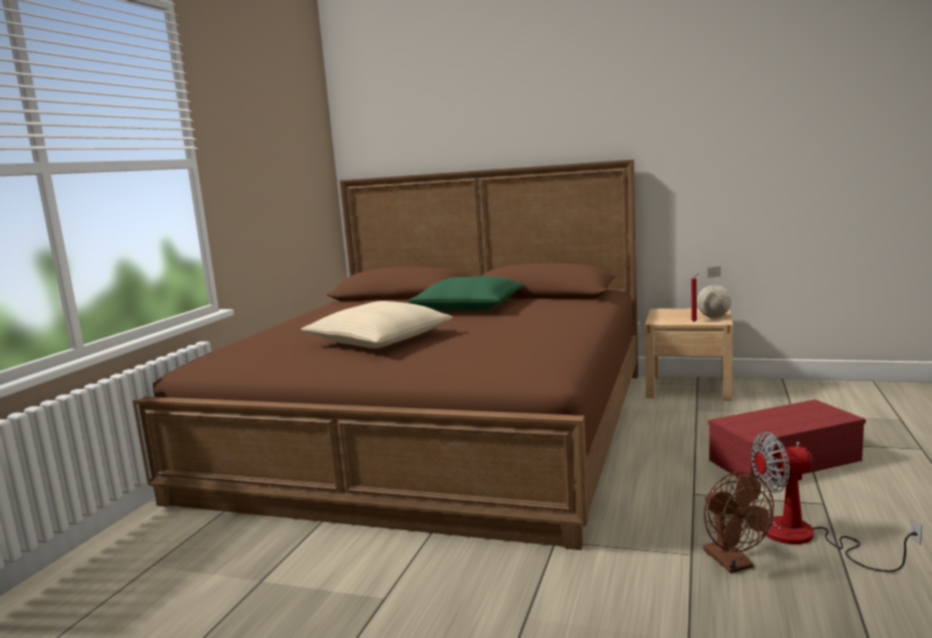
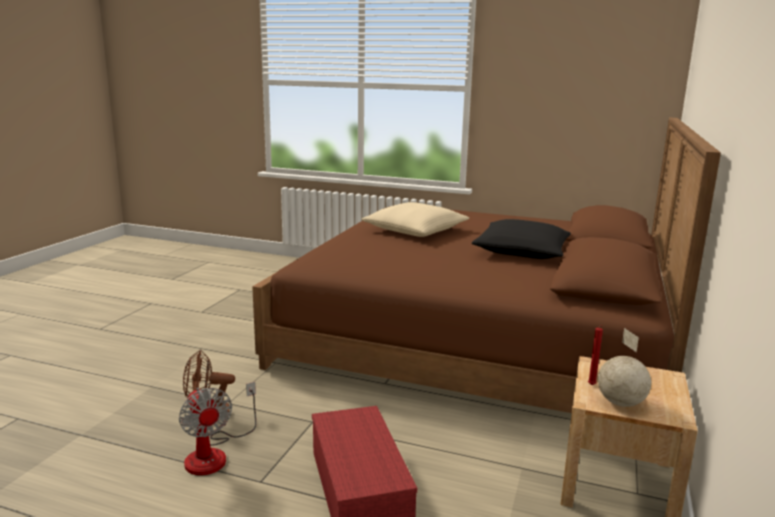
camera: 90 degrees right, 5 degrees up
(469, 307) = (522, 251): green pillow -> black pillow
(806, 538) = (215, 453): fan -> fan turned 150 degrees clockwise

